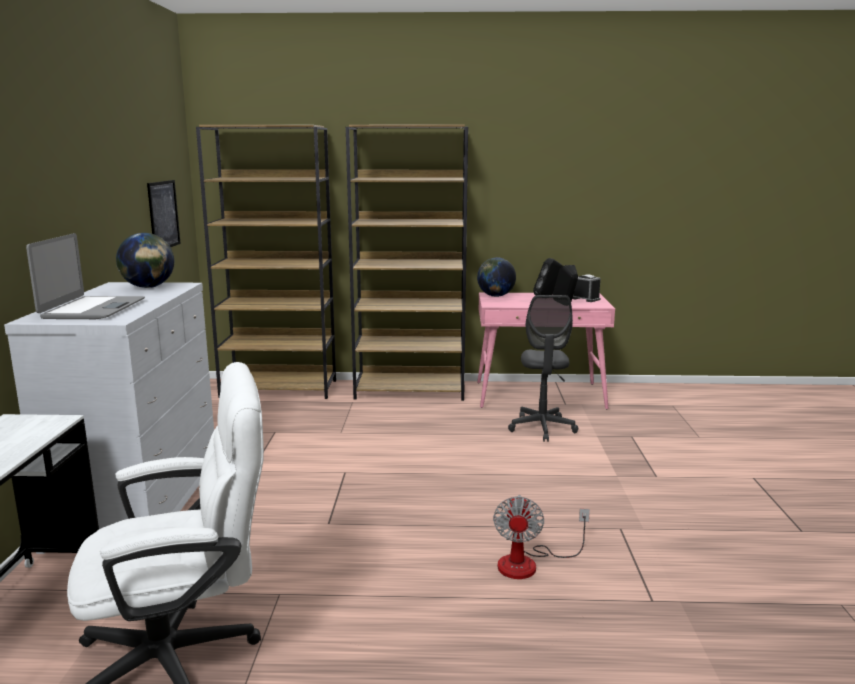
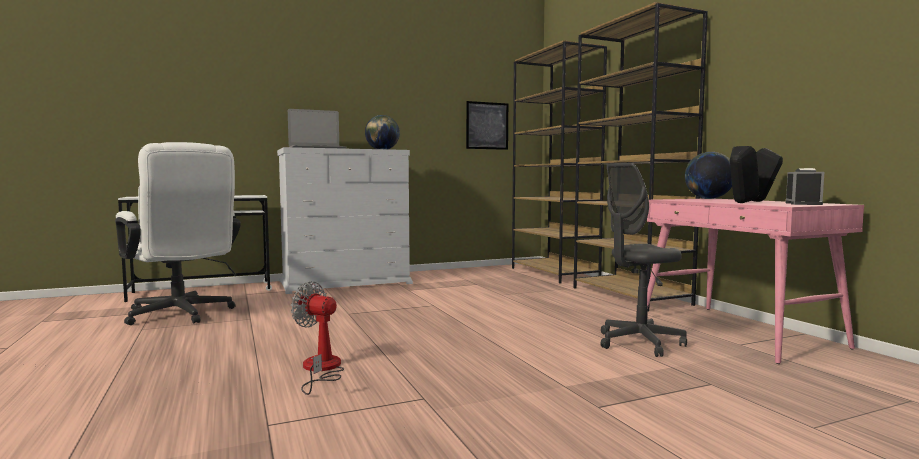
camera: 65 degrees right, 10 degrees down
(529, 563) = (320, 370): fan -> fan turned 45 degrees clockwise

